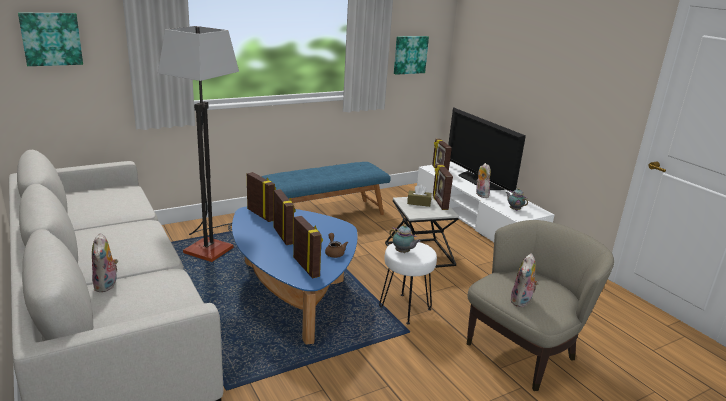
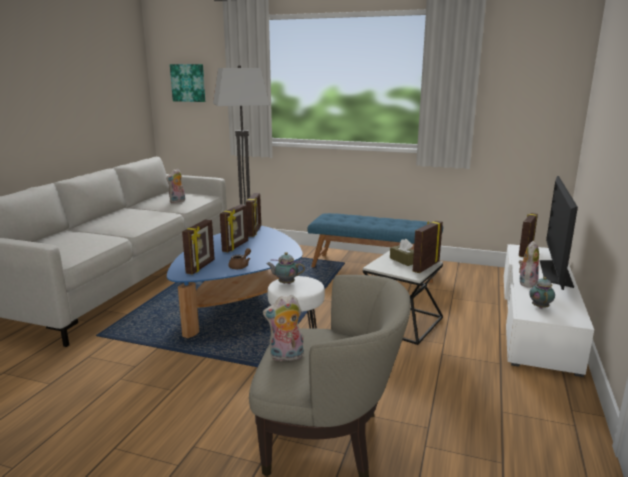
camera: 50 degrees right, 5 degrees down
(107, 286) = (76, 233): plush toy -> plush toy (177, 201)
(403, 252) = (285, 283): teapot -> teapot turned 105 degrees clockwise
(410, 54) = (517, 109): picture -> none

